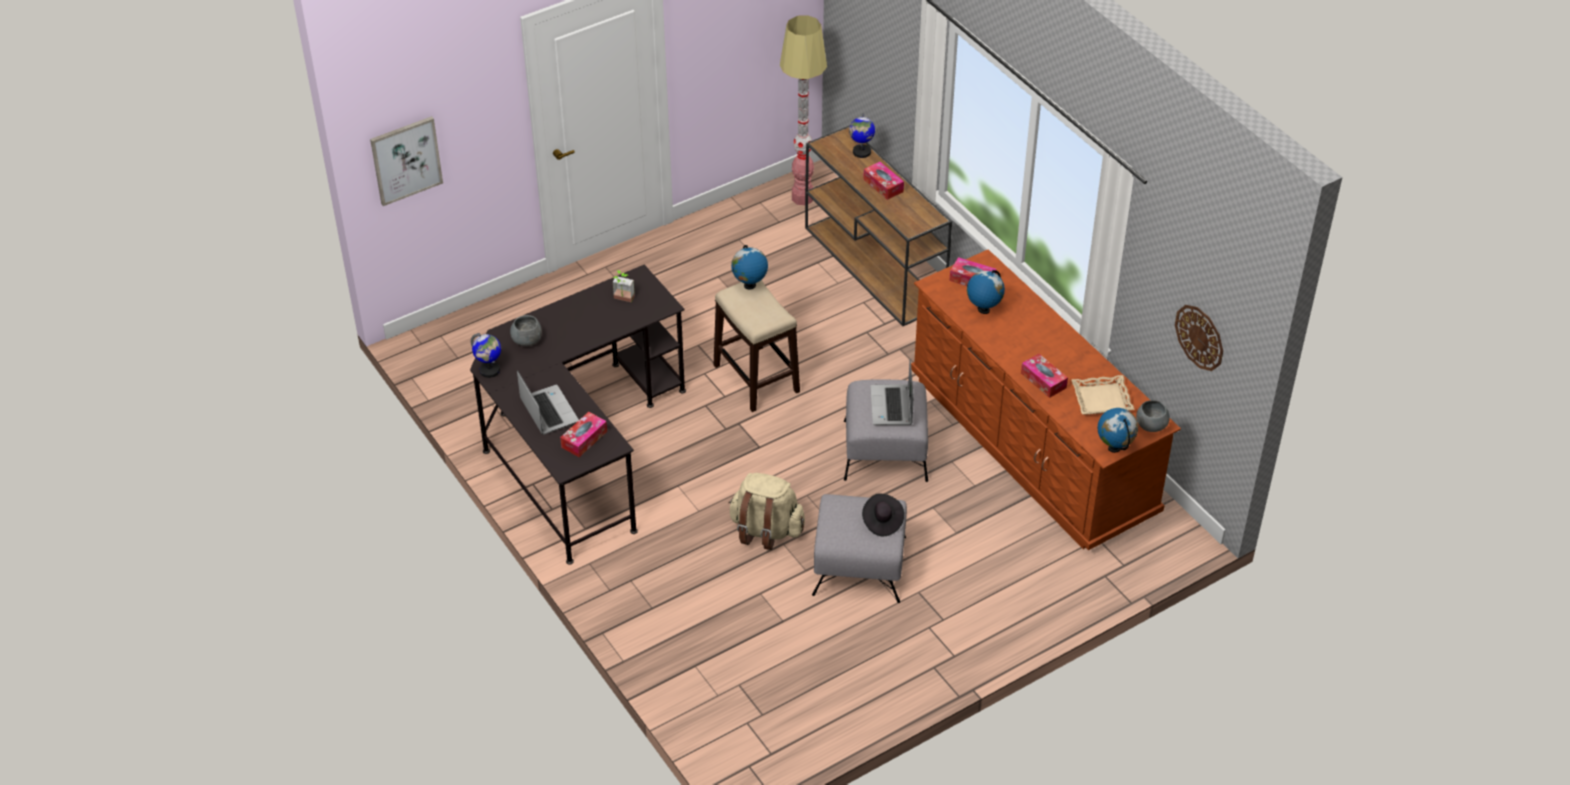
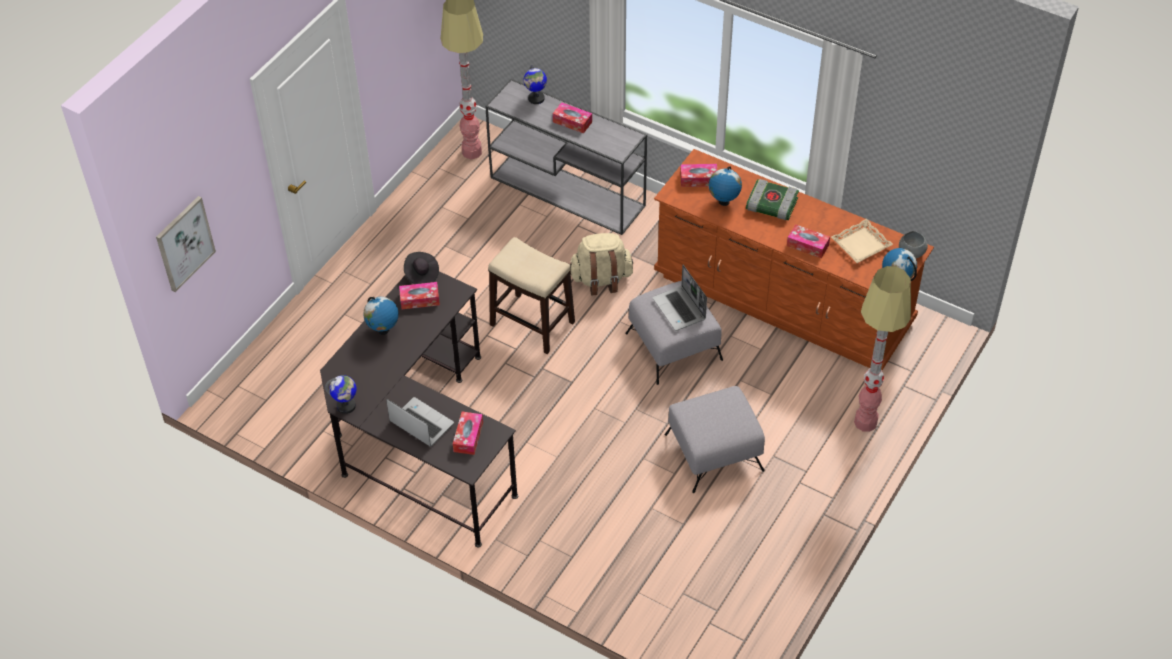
camera: 25 degrees left, 5 degrees up
(527, 341) = (361, 367): grey bowl -> none
(622, 300) = (420, 299): potted plant -> tissue box
(749, 285) = (513, 248): globe -> globe (383, 330)
(765, 530) = (621, 452): beige backpack -> beige backpack (601, 279)
(875, 267) = (569, 192): brown console table -> grey console table
(882, 521) = (733, 411): black hat -> black hat (421, 275)
(1031, 329) = (771, 205): none -> book
(1039, 596) = (865, 422): none -> floor lamp
(1199, 337) = (937, 168): wall clock -> none

